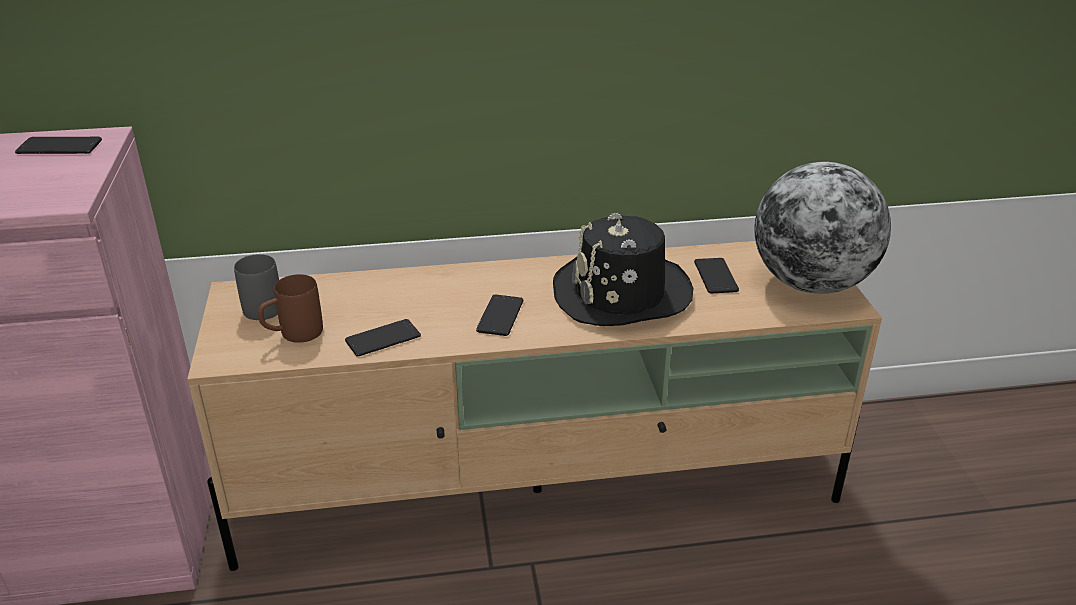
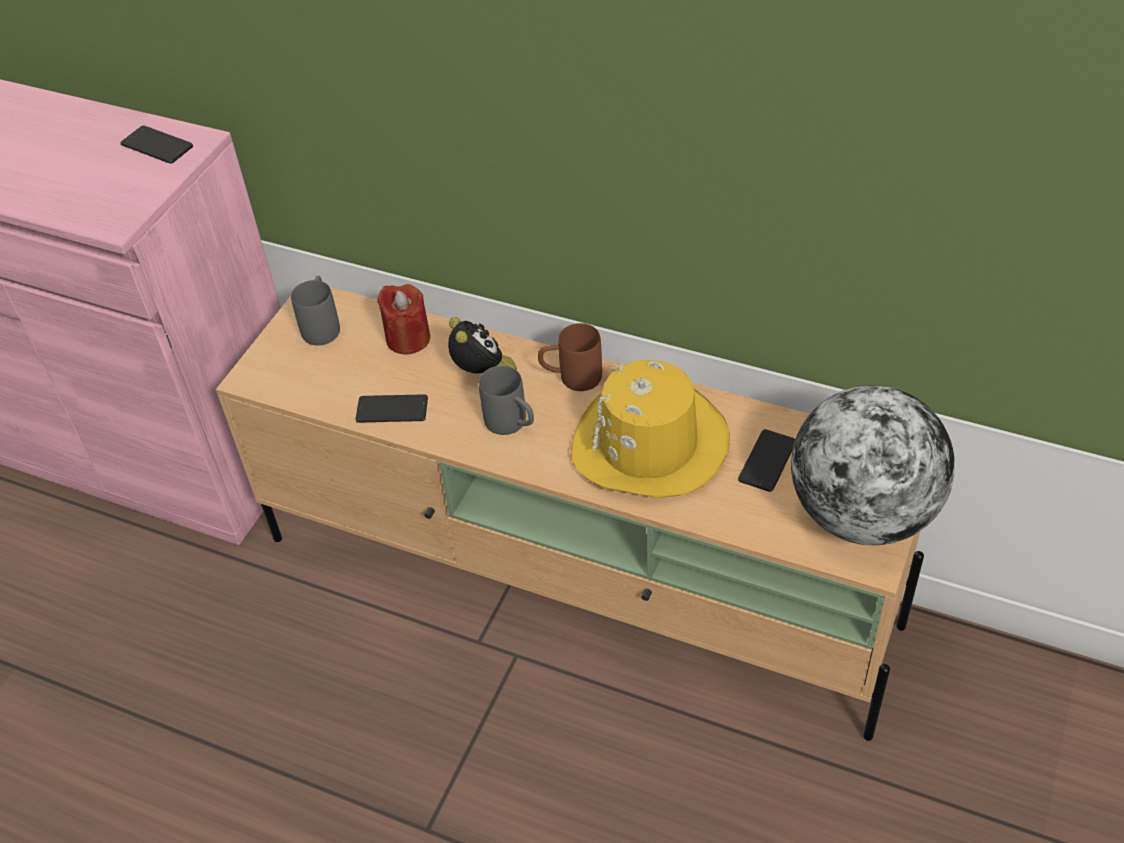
camera: 35 degrees right, 15 degrees up
(293, 335) = (324, 373): brown mug -> brown mug (571, 378)
(352, 291) = (408, 338): none -> red candle
(440, 293) = (482, 373): none -> alarm clock
(500, 316) = (512, 425): phone -> grey mug
(622, 294) = (649, 445): black hat -> yellow hat

